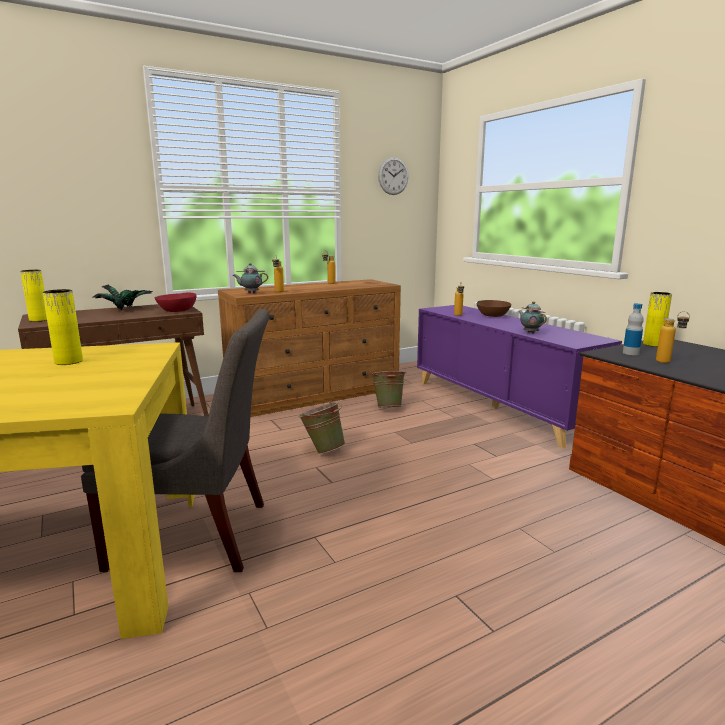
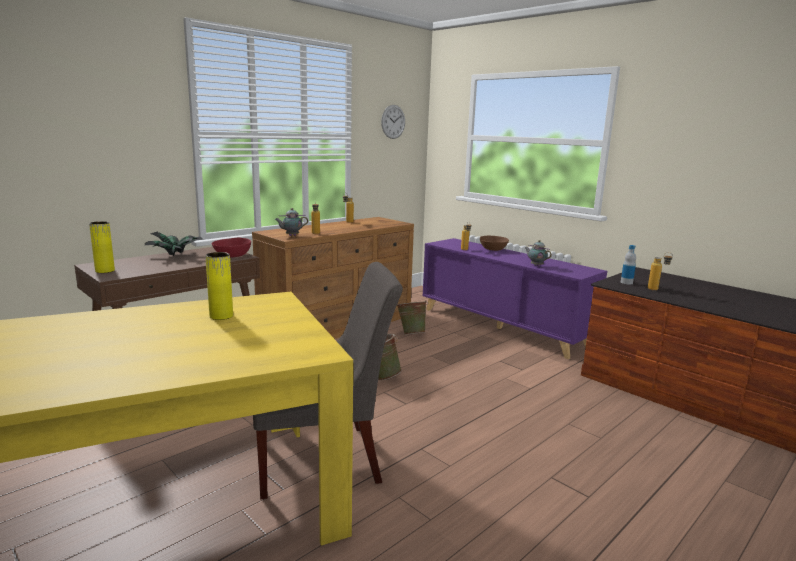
camera: 15 degrees left, 0 degrees up
(653, 344) = (635, 274): yellow vase -> none

